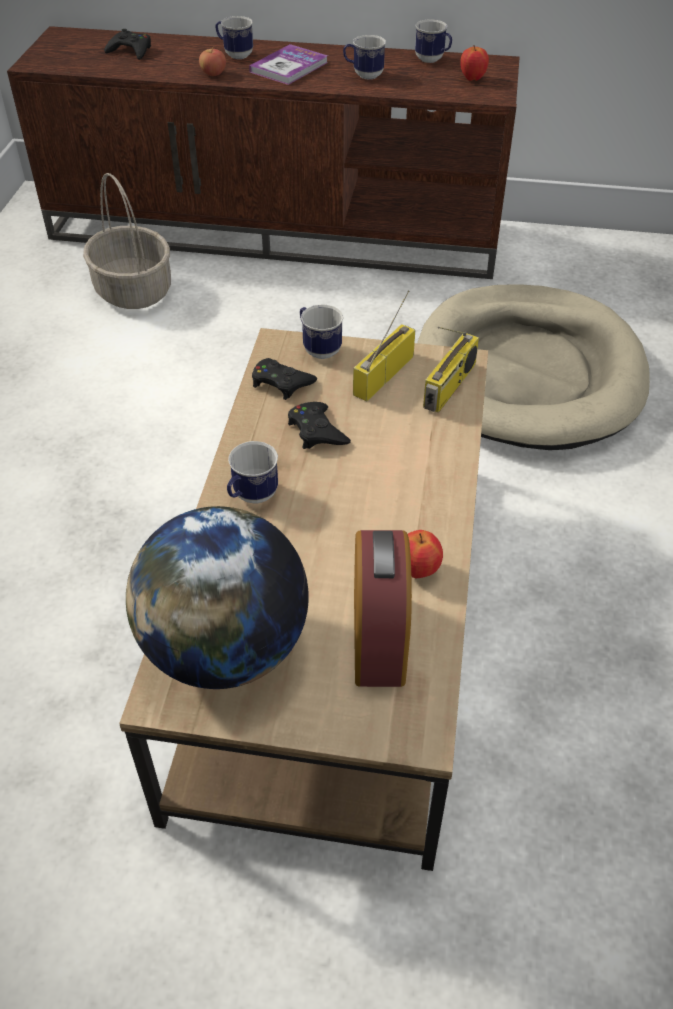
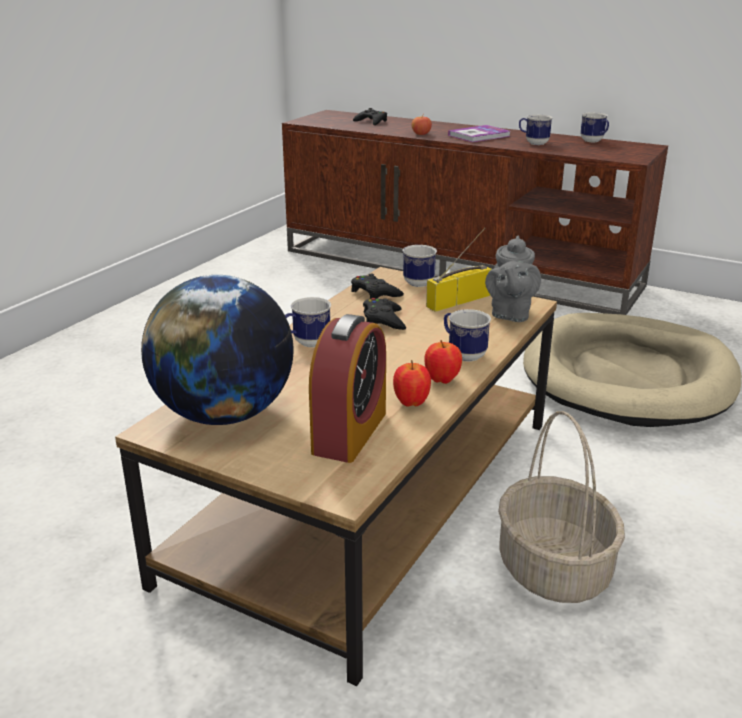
camera: 20 degrees right, 20 degrees down
(132, 290) = (330, 284): basket -> basket (552, 568)
(235, 54) = (443, 128): mug -> mug (463, 354)
(450, 387) = (510, 314): radio -> grey teapot
(472, 79) = (620, 151): apple -> apple (442, 380)

